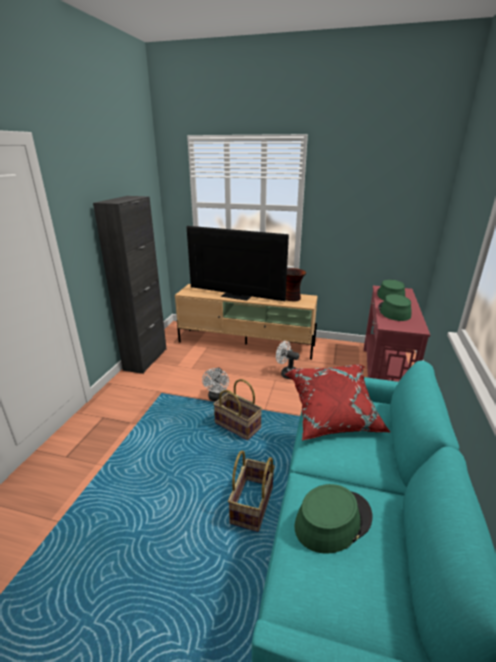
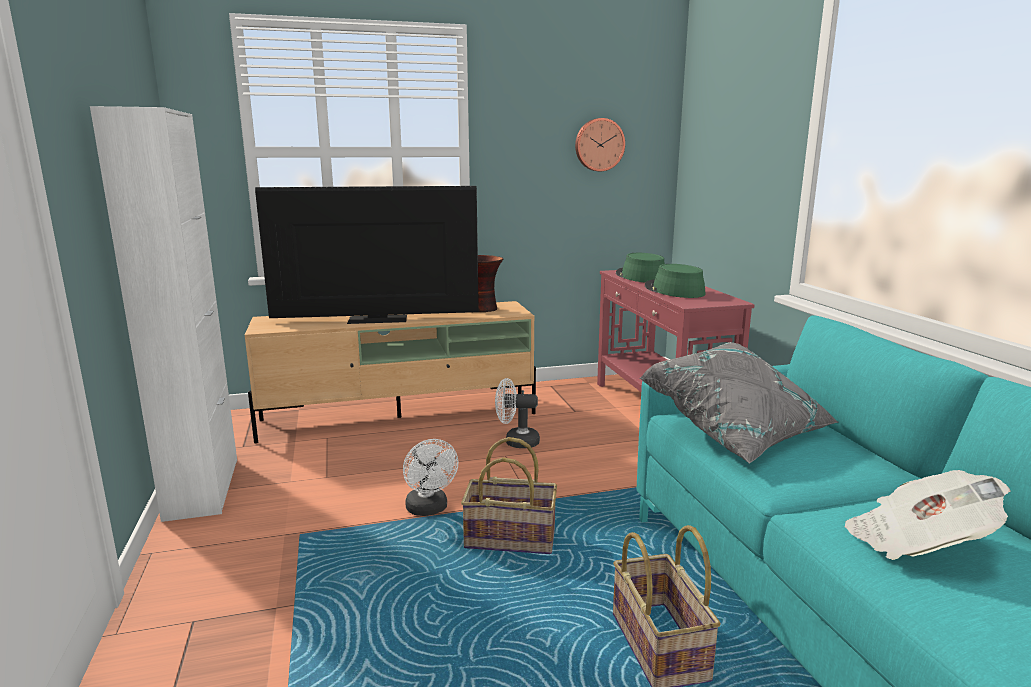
camera: 30 degrees left, 10 degrees down
(145, 359) = (202, 488): black cabinet -> white cabinet
(333, 416) = (736, 430): red pillow -> grey pillow
(333, 520) = (917, 543): green hat -> newspaper
(386, 207) = (599, 145): none -> wall clock

